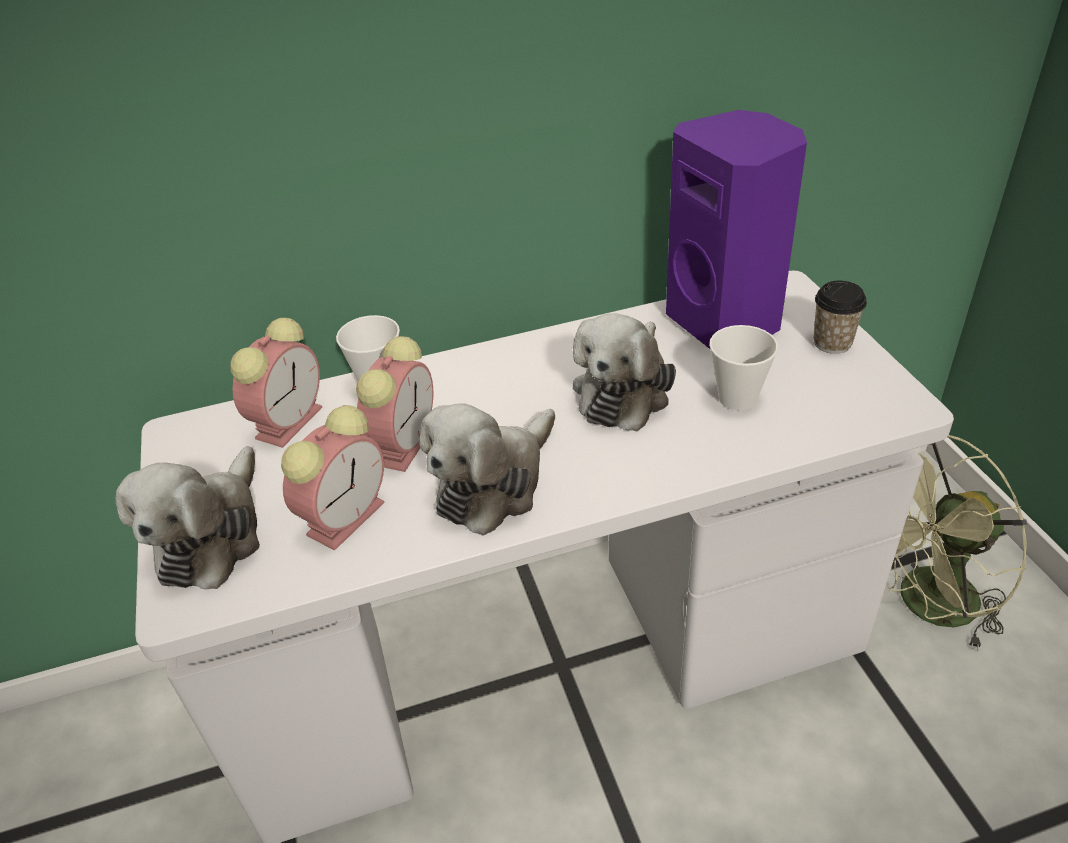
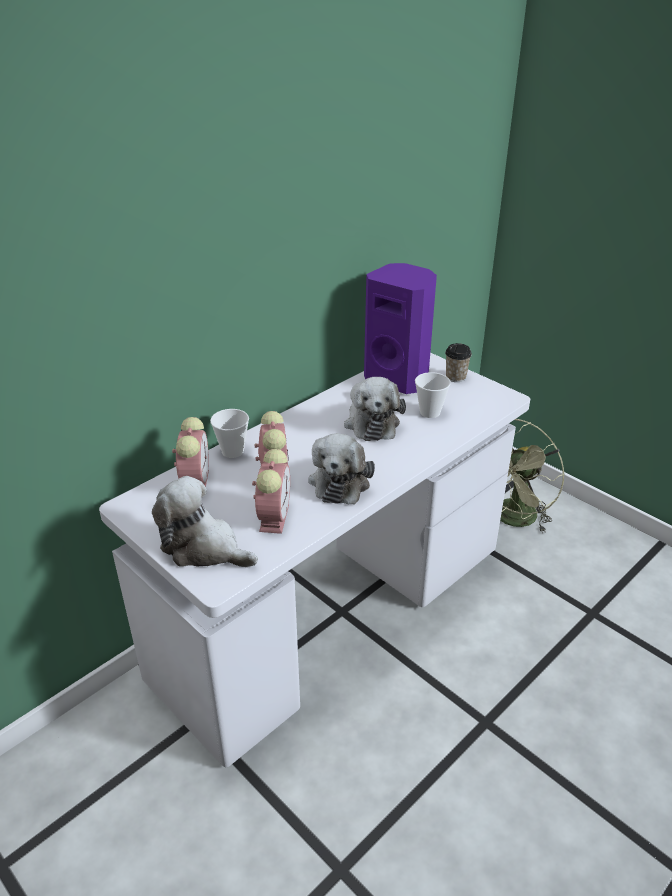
camera: 30 degrees left, 5 degrees down
(212, 536) = (204, 548): plush toy -> plush toy turned 135 degrees clockwise

